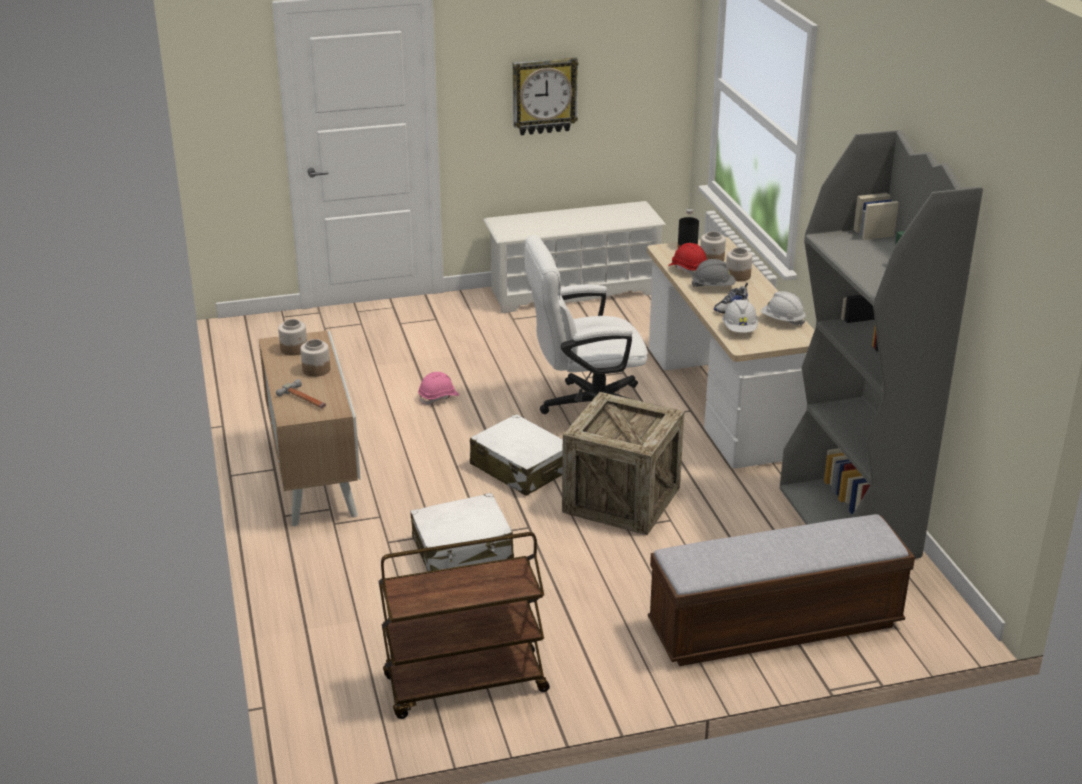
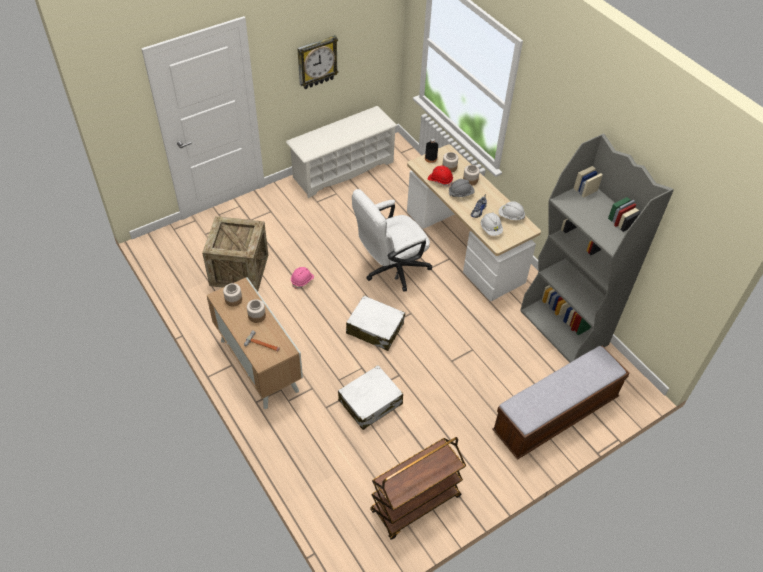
camera: 20 degrees left, 20 degrees up
(621, 500) = (440, 340): crate -> crate (239, 270)

